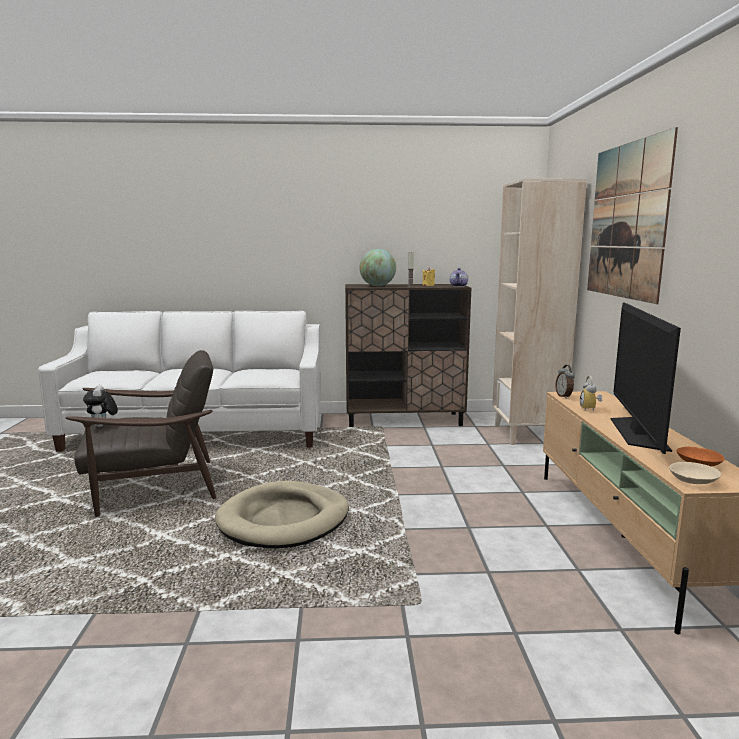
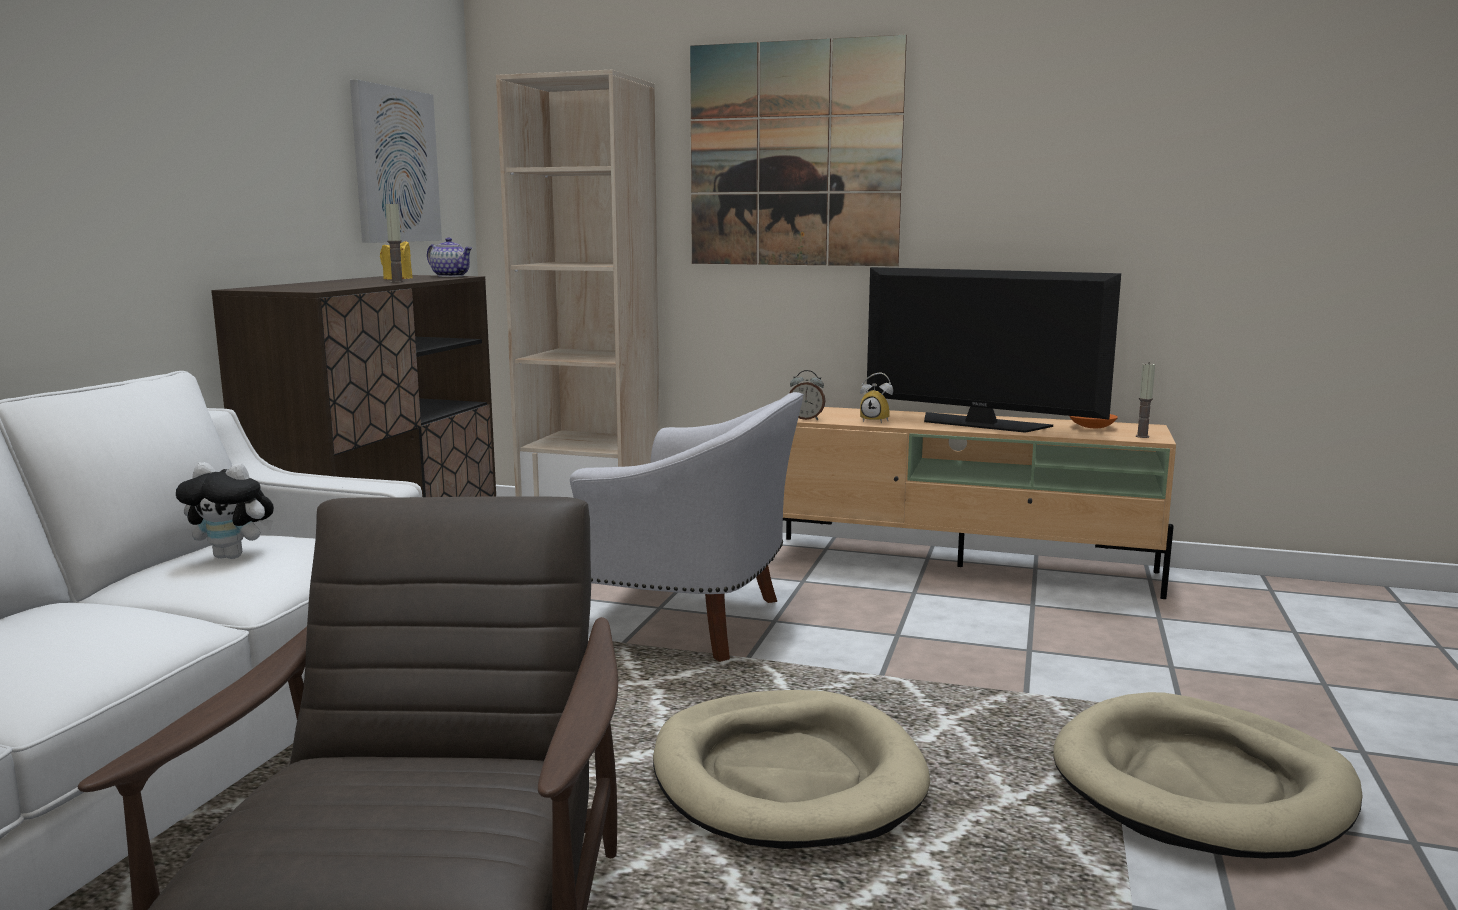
camera: 70 degrees left, 0 degrees up
(102, 426) = (307, 857): plush toy -> plush toy (233, 556)
(329, 639) = (1201, 785): none -> beige dog bed
(377, 286) = (329, 286): globe -> none
(430, 475) = (689, 622): none -> white armchair
(471, 232) = (395, 165): none -> picture
(692, 481) = (1142, 436): beige bowl -> candle

